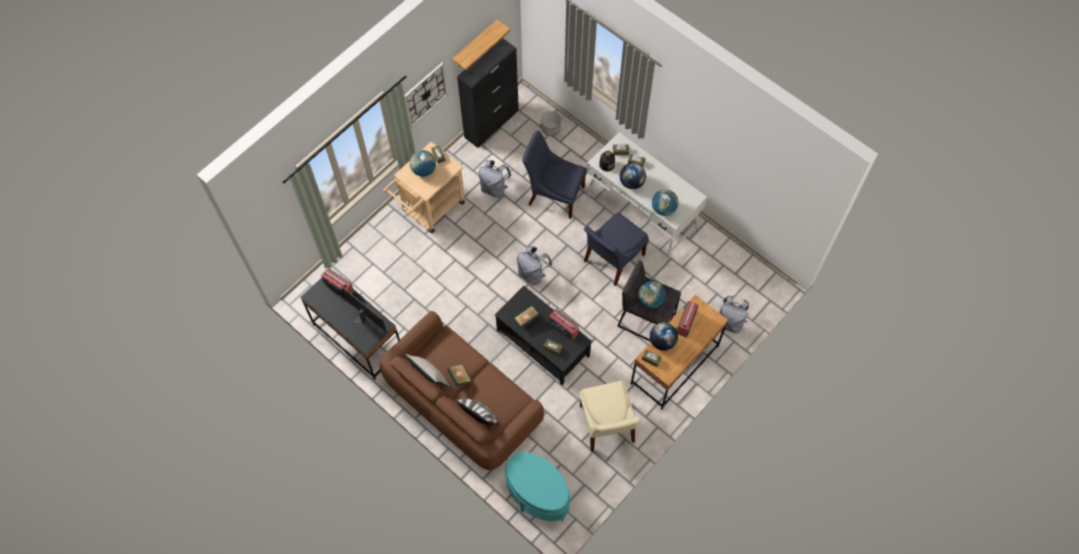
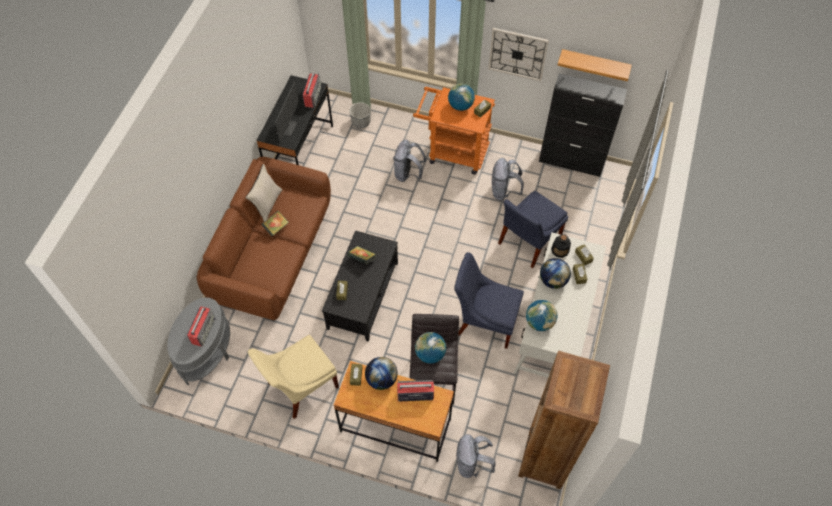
camera: 65 degrees right, 5 degrees down
(429, 209) = (452, 152): beige cart -> orange cart
(479, 417) = (243, 258): pillow -> none
(533, 274) = (431, 258): grey backpack -> grey backpack (408, 174)
(537, 494) = (206, 352): turquoise side table -> grey side table
(551, 129) = (597, 211): planter -> planter (361, 122)
(554, 194) = (527, 241): blue chair -> blue chair turned 135 degrees counterclockwise
(563, 327) = (368, 292): radio -> radio (203, 330)
(747, 270) = (545, 458): none -> brown bookcase

